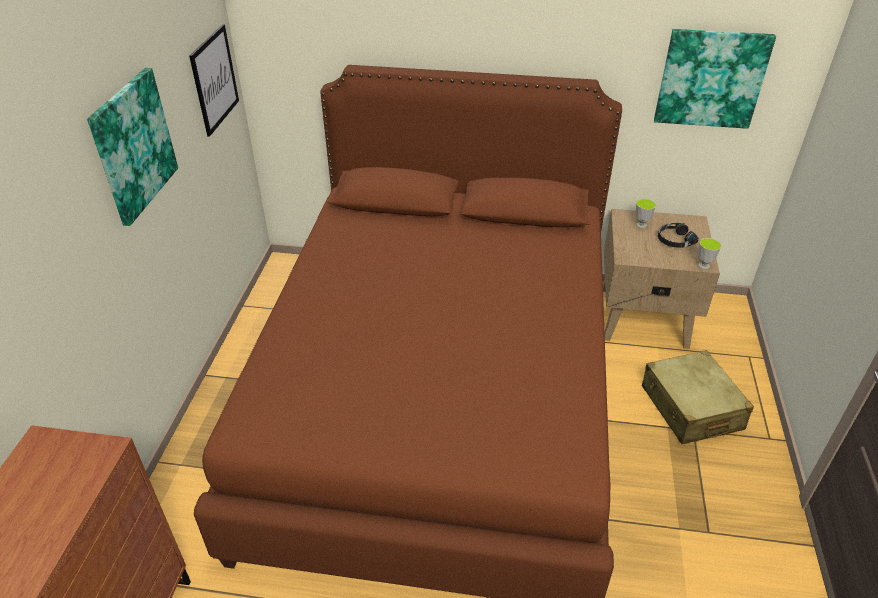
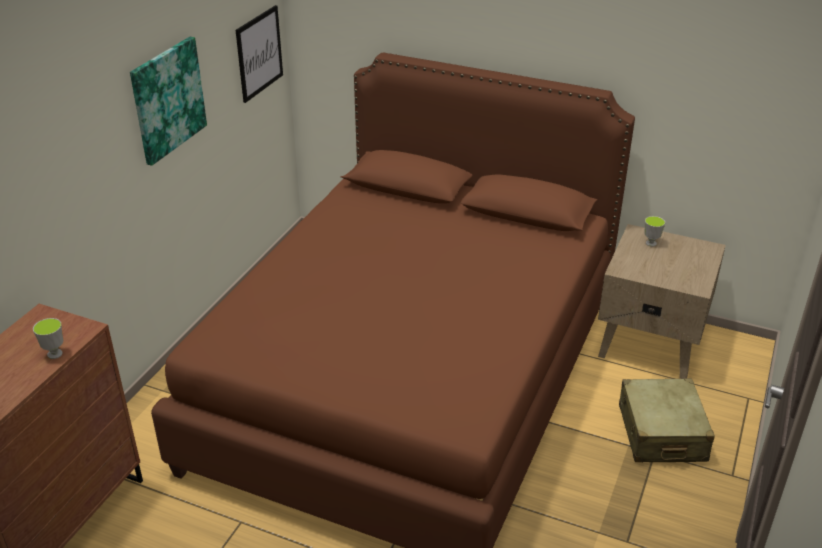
camera: 15 degrees right, 5 degrees down
(674, 240) = (678, 262): black headphones -> none
(704, 266) = (696, 289): cup -> cup (55, 354)
(711, 78) = (725, 102): picture -> none

